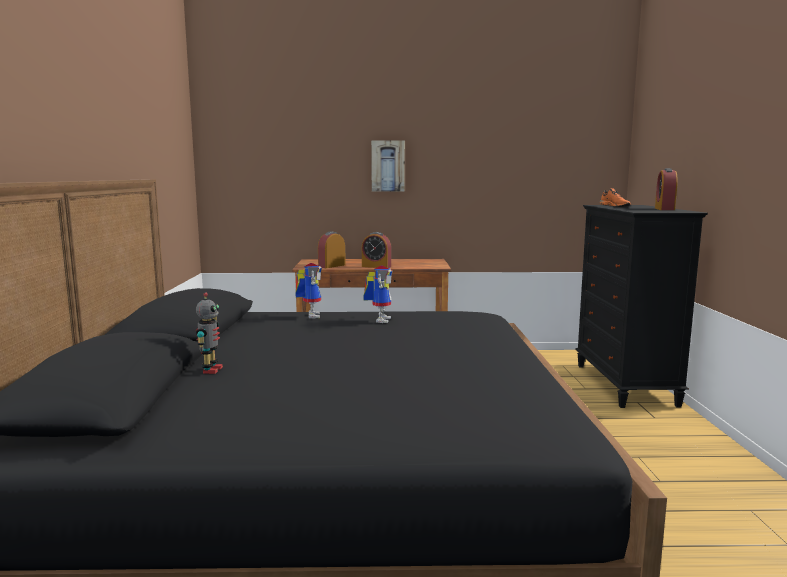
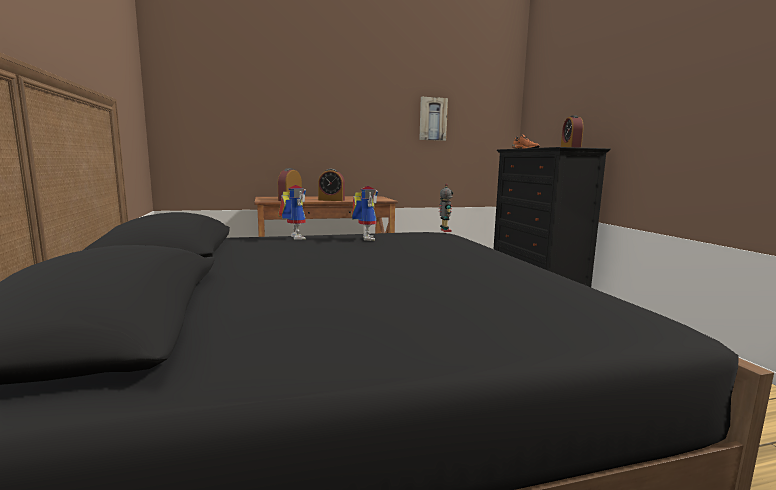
camera: 15 degrees left, 0 degrees up
(211, 370) = (227, 286): toy robot -> toy robot (444, 231)
(388, 166) = (333, 114): picture -> picture (432, 119)

